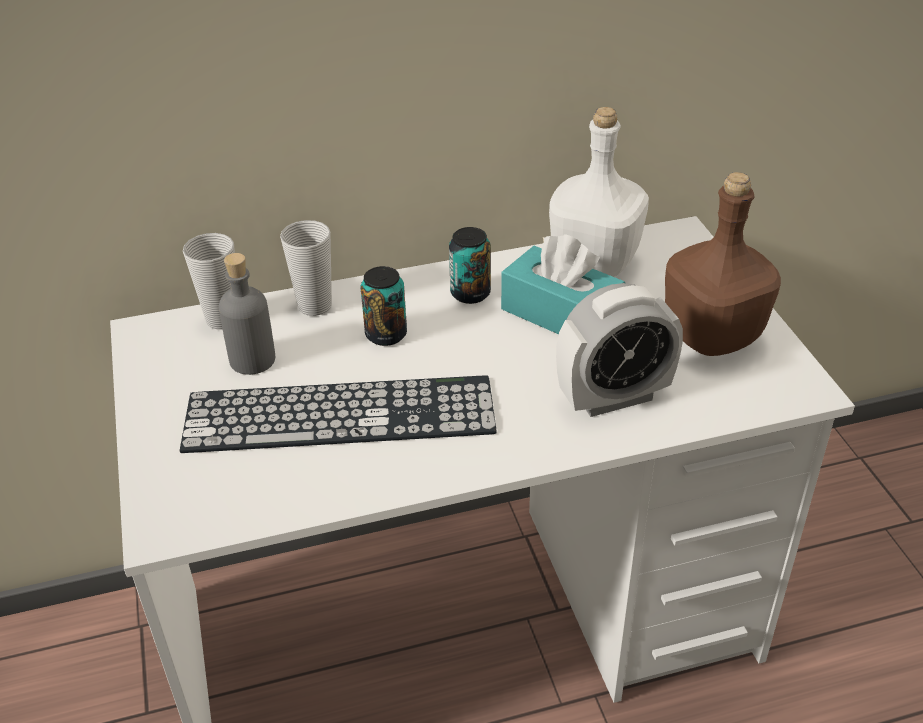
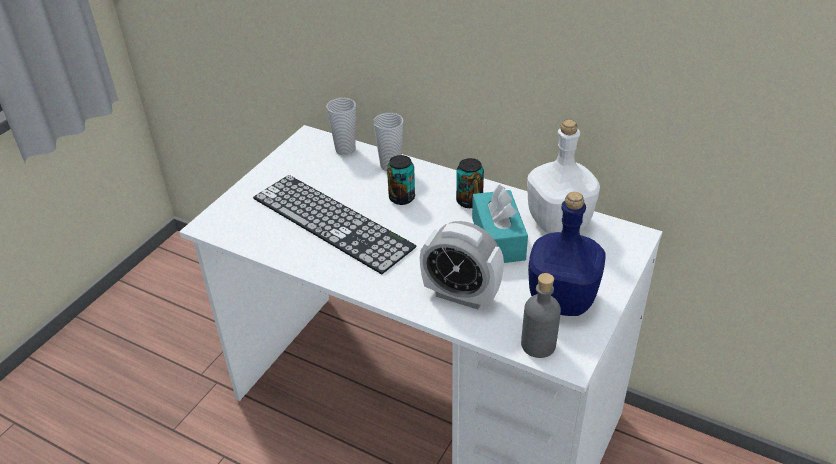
camera: 45 degrees right, 0 degrees up
(252, 360) = (332, 175): grey bottle -> grey bottle (538, 345)
(713, 335) = (563, 300): brown bottle -> blue bottle

